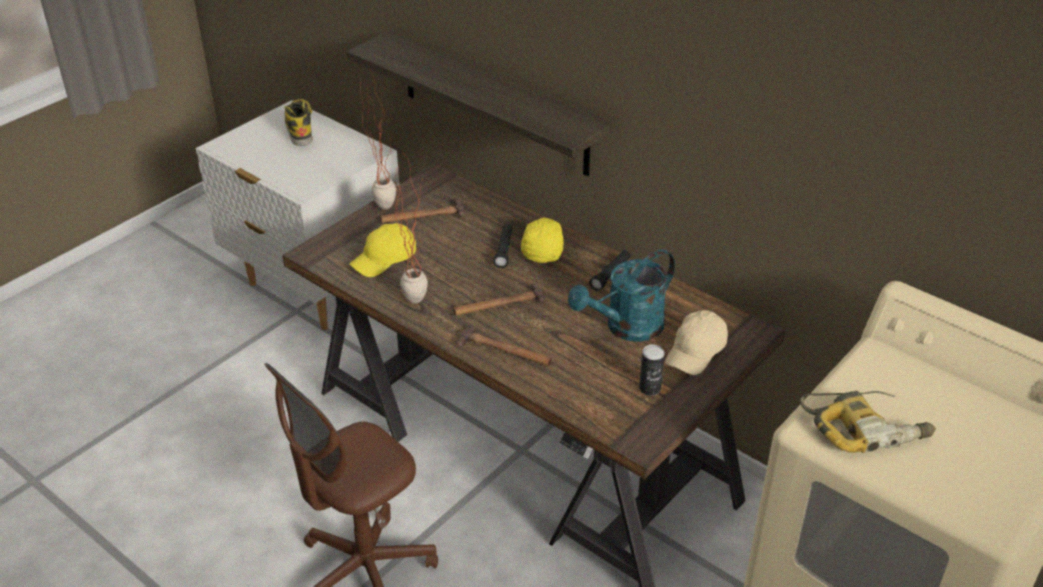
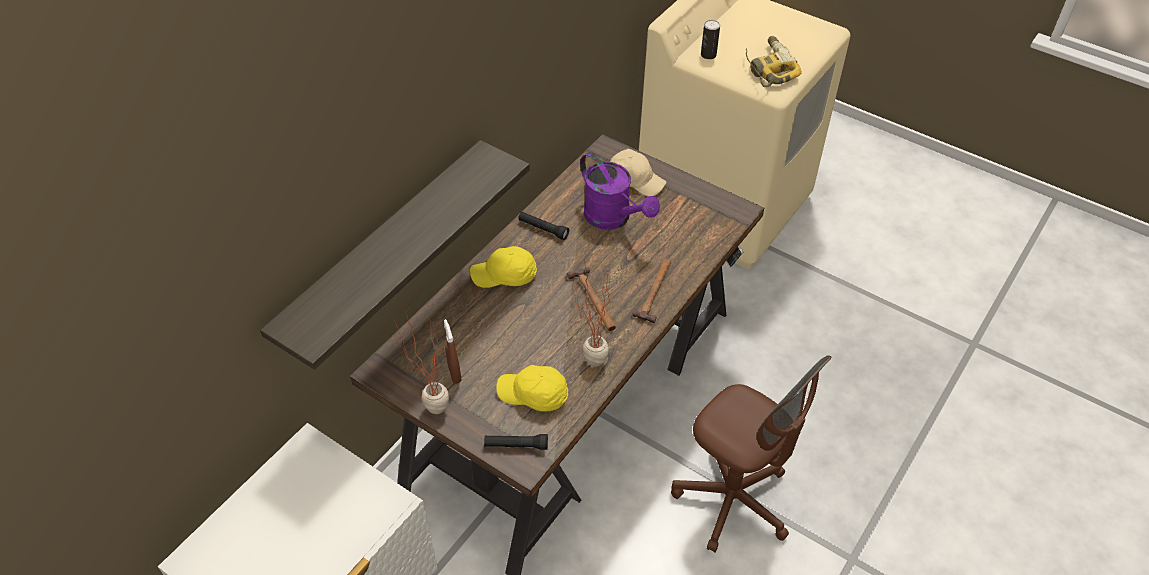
camera: 95 degrees left, 10 degrees up
(299, 128) = (242, 538): boot -> none
(385, 260) = (533, 395): yellow cap -> yellow cap turned 150 degrees clockwise
(422, 216) = (454, 373): hammer -> brown spray bottle
(504, 250) = (512, 303): black flashlight -> black flashlight (516, 445)
(626, 328) = (613, 218): turquoise watering can -> purple watering can
(649, 388) = (682, 205): can -> can (708, 55)

